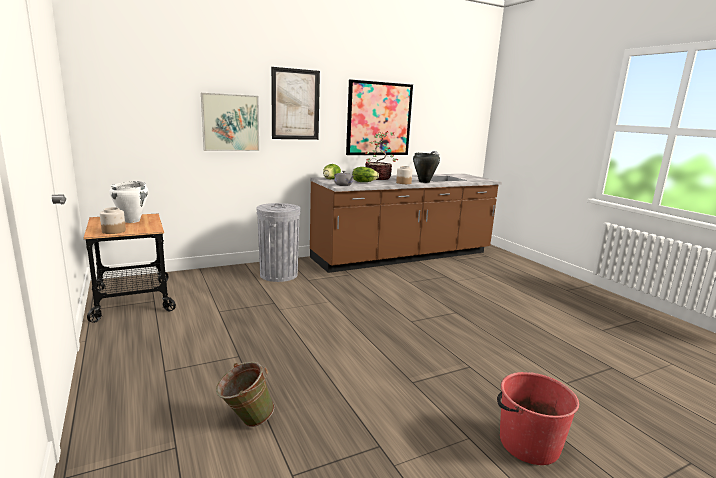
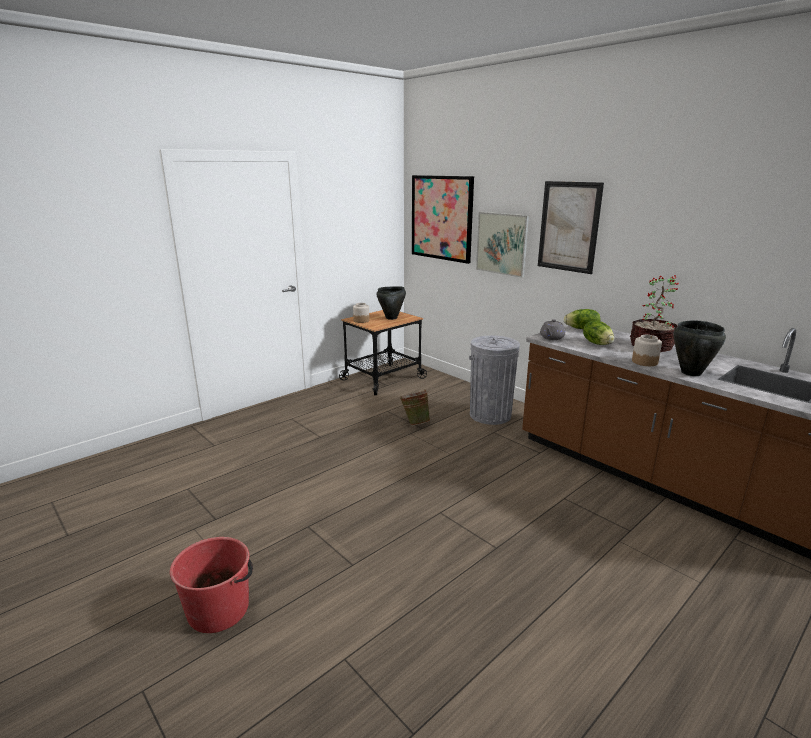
camera: 75 degrees right, 5 degrees up
(132, 221) = (391, 318): white cooking pot -> black cooking pot
(245, 421) = (240, 460): green bucket -> green bucket (415, 423)
(379, 119) = (695, 255): picture -> picture (441, 218)

